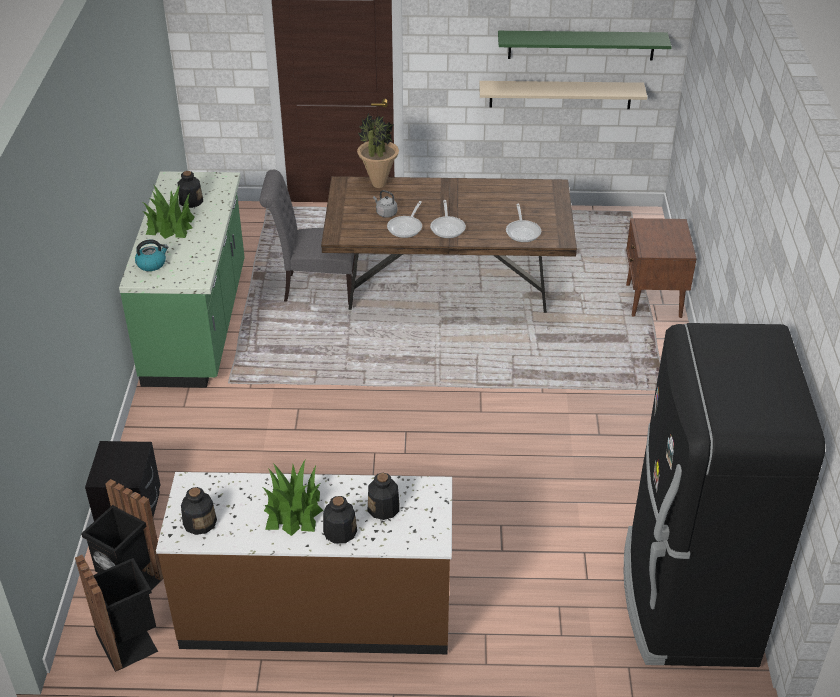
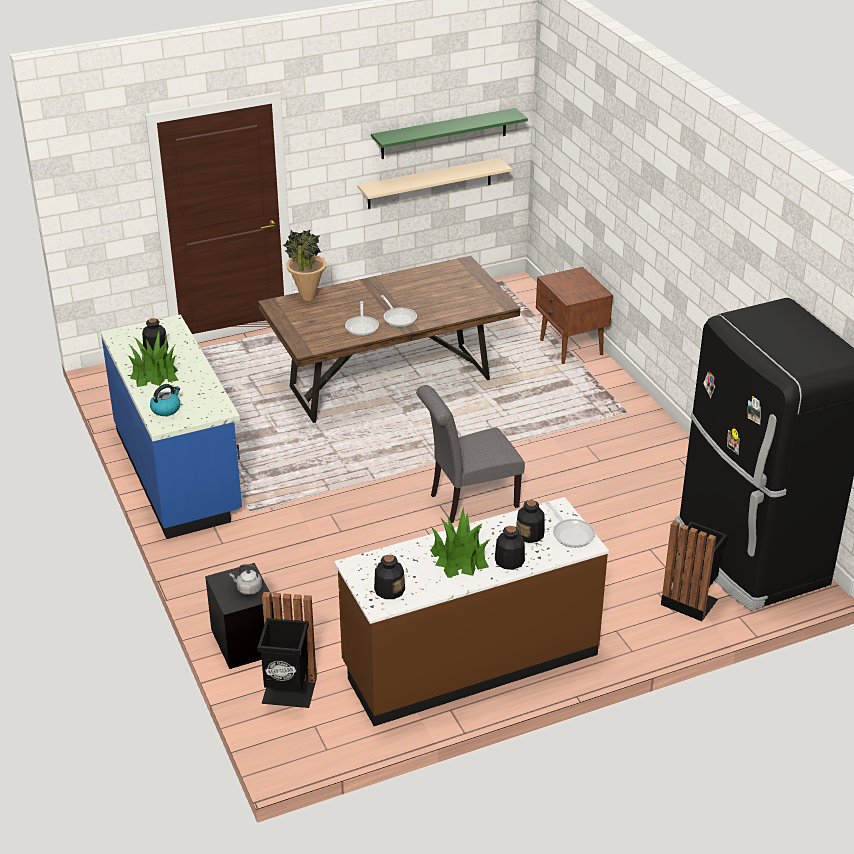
camera: 25 degrees left, 5 degrees down
(129, 641) = (325, 735): black trash can -> black trash can (690, 600)
(198, 324) = (179, 472): green counter -> blue counter
(314, 288) = (267, 414): grey chair -> grey chair (468, 501)
(385, 213) = (334, 319): grey kettle -> grey kettle (248, 589)
(523, 231) = (465, 305): frying pan -> frying pan (571, 533)

